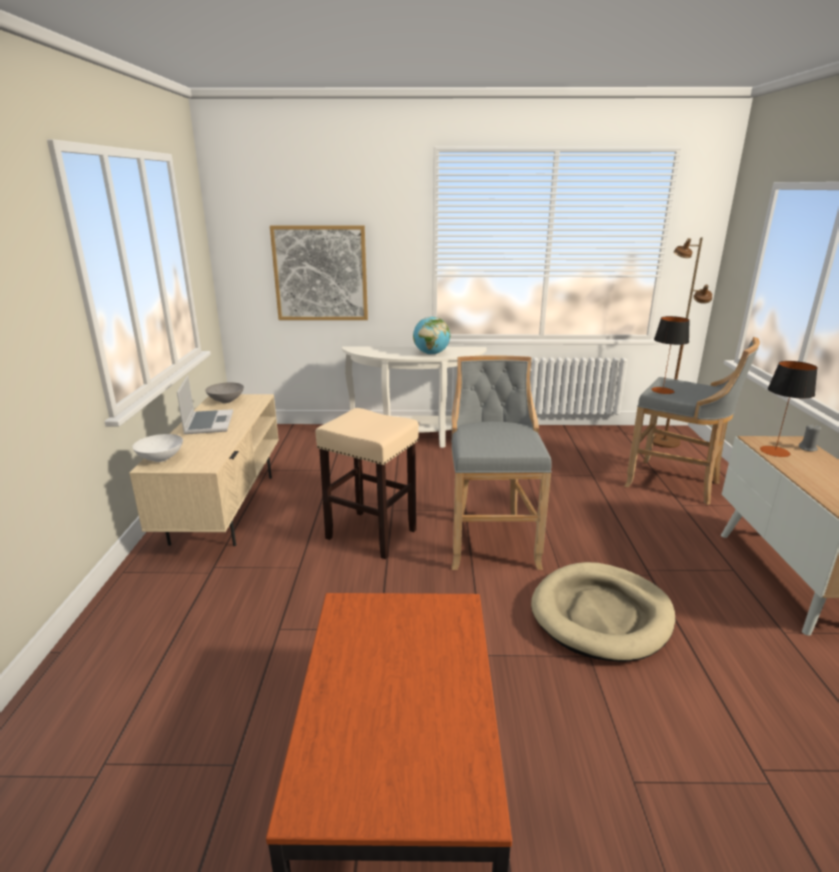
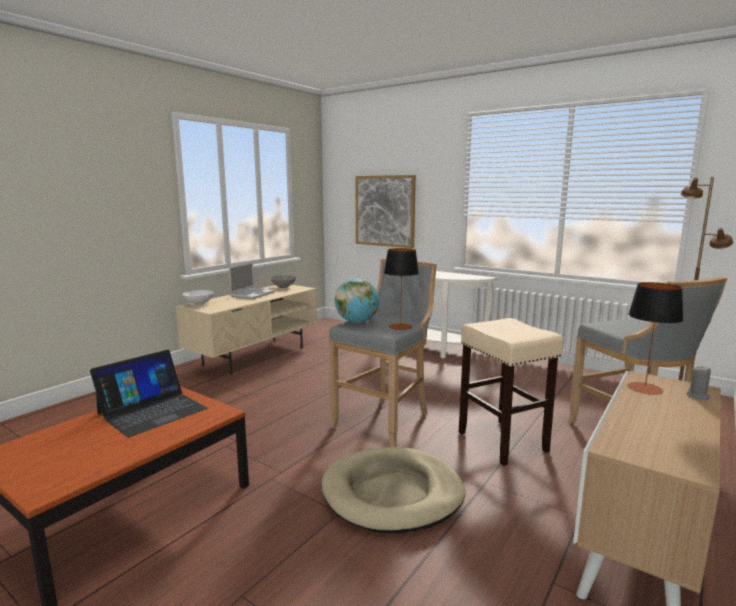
camera: 35 degrees right, 10 degrees down
(372, 534) = (312, 392): beige stool -> beige stool (503, 442)
(380, 641) = (152, 411): none -> laptop
(431, 354) = (441, 275): globe -> globe (357, 322)
(662, 390) = (609, 325): table lamp -> table lamp (400, 326)

